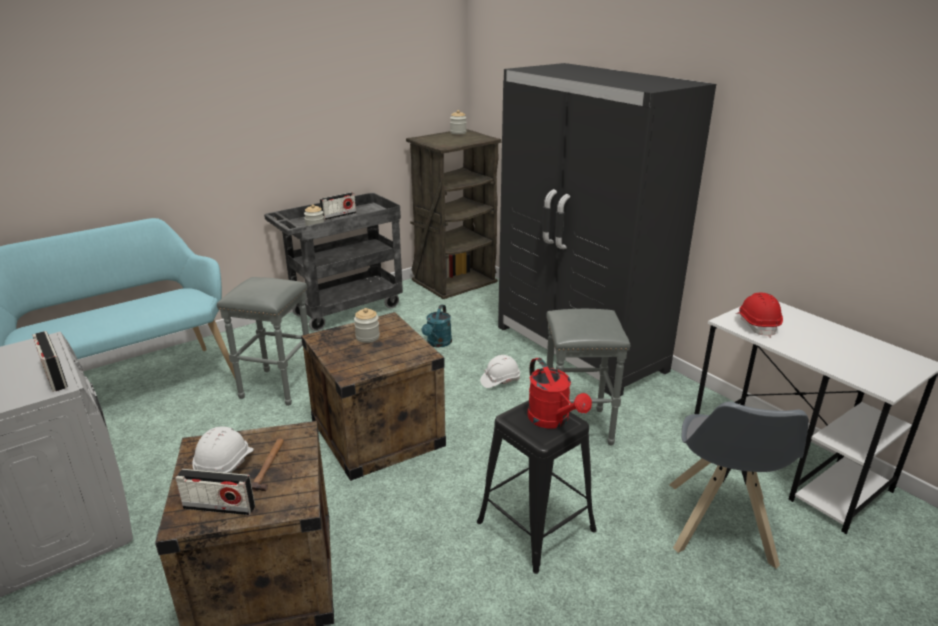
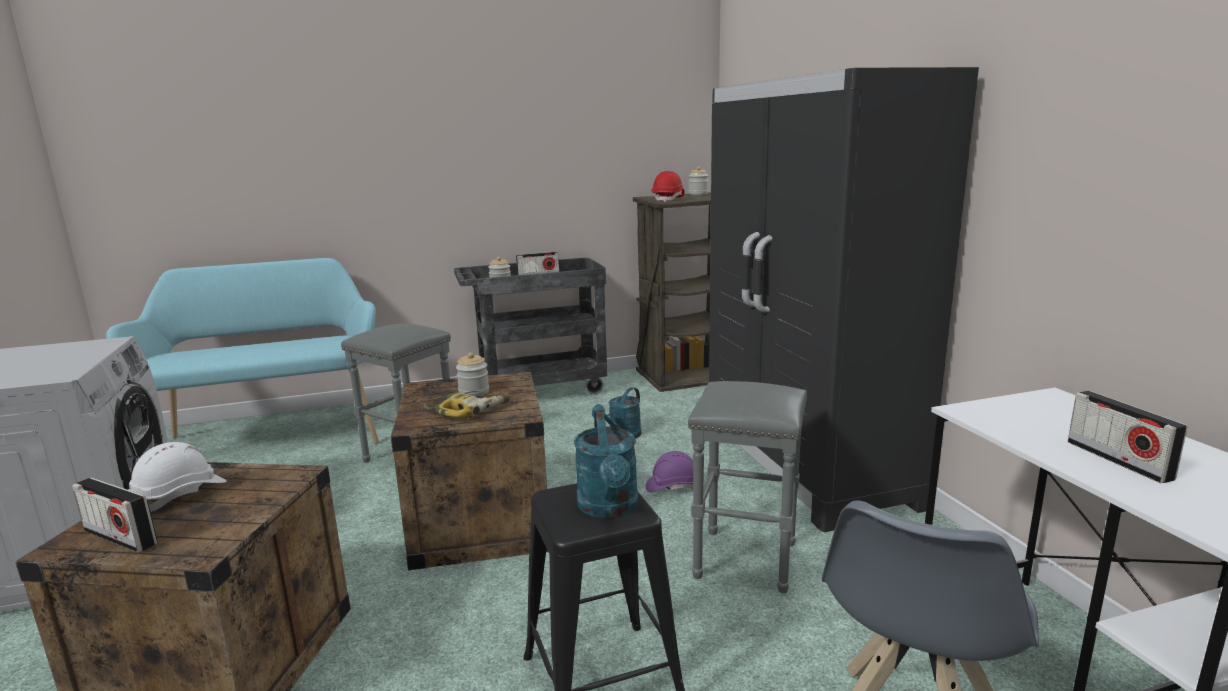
camera: 20 degrees right, 10 degrees down
(54, 376) = (69, 368): radio -> radio (1118, 460)
(269, 466) = (222, 504): hammer -> none
(380, 355) = (469, 410): none -> power drill
(500, 380) = (672, 486): white hard hat -> purple hard hat
(553, 420) = (609, 508): red watering can -> turquoise watering can
(757, 324) = (1016, 420): red hard hat -> red hard hat (668, 199)

